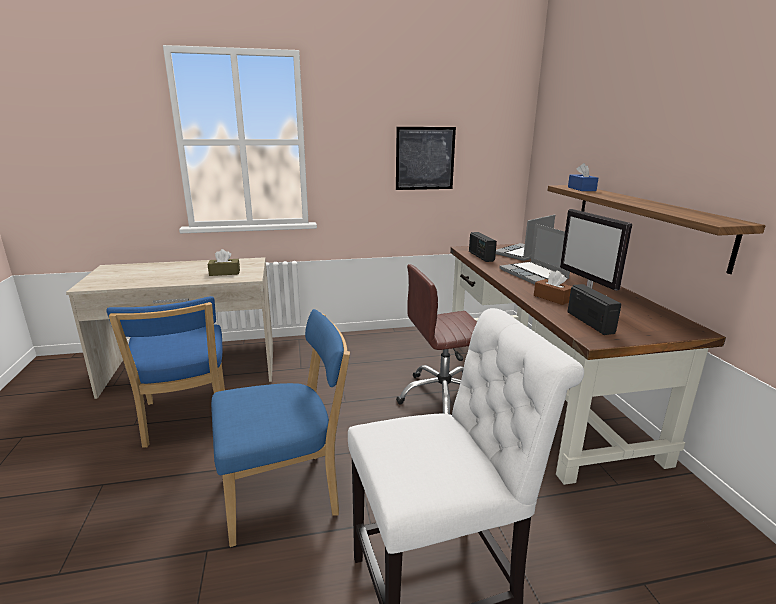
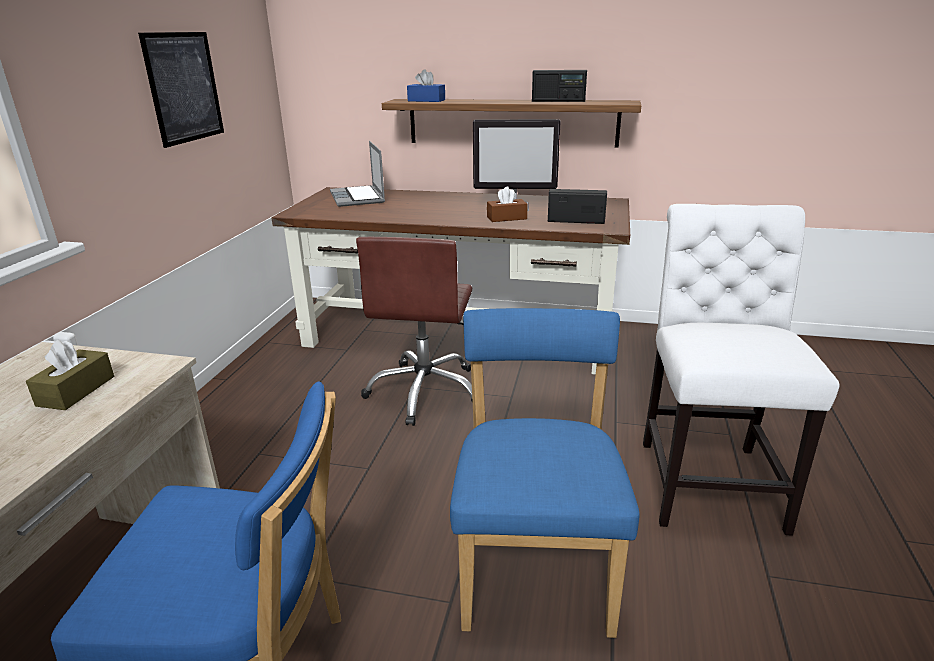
camera: 65 degrees left, 5 degrees up
(481, 256) = (338, 213): radio -> radio (558, 101)
(534, 274) = (432, 208): laptop -> none

